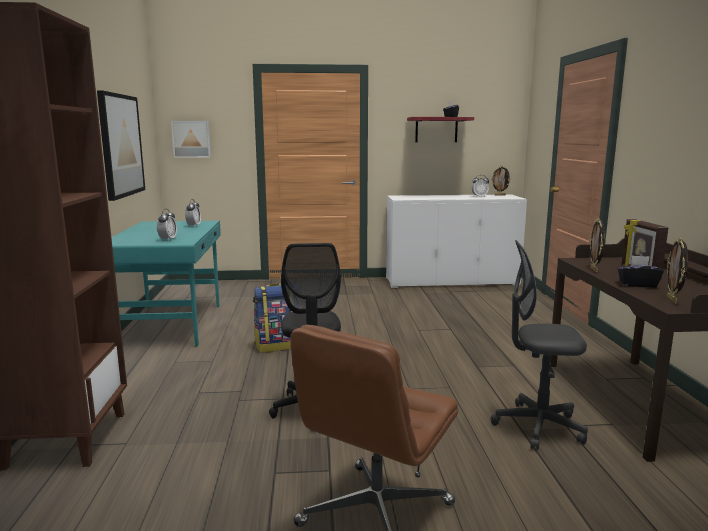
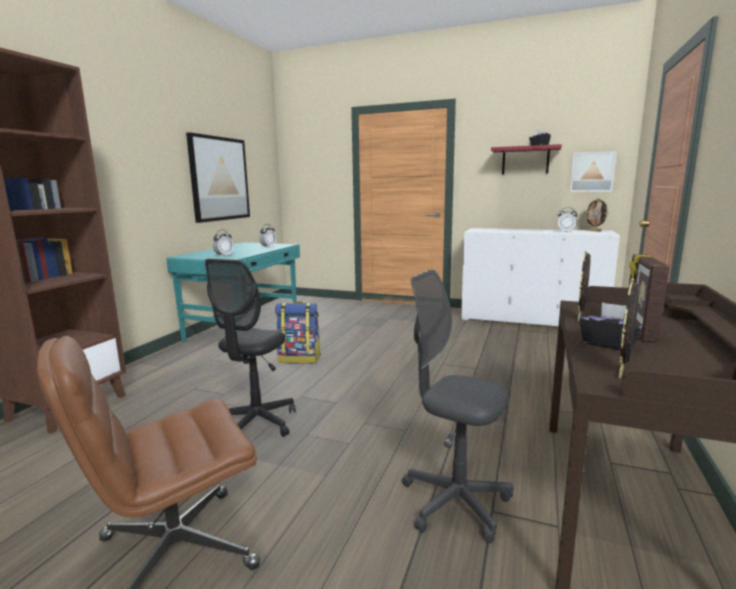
camera: 25 degrees right, 0 degrees up
(191, 139) = (303, 176): picture -> picture (592, 172)

